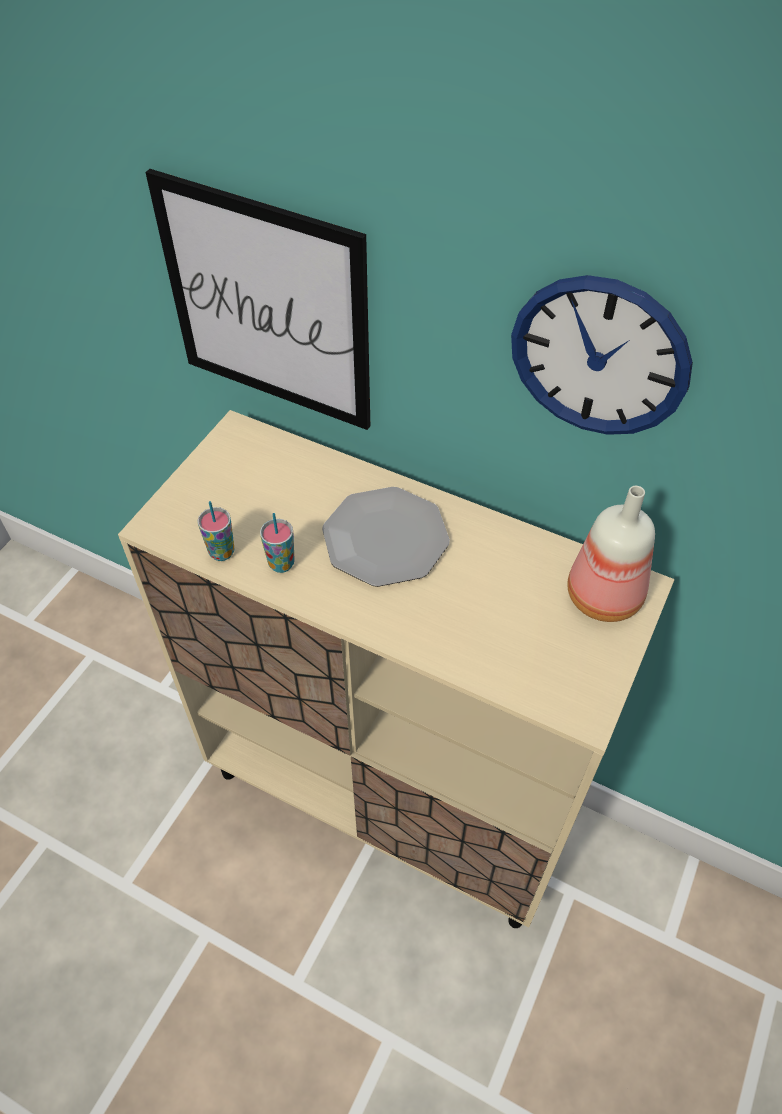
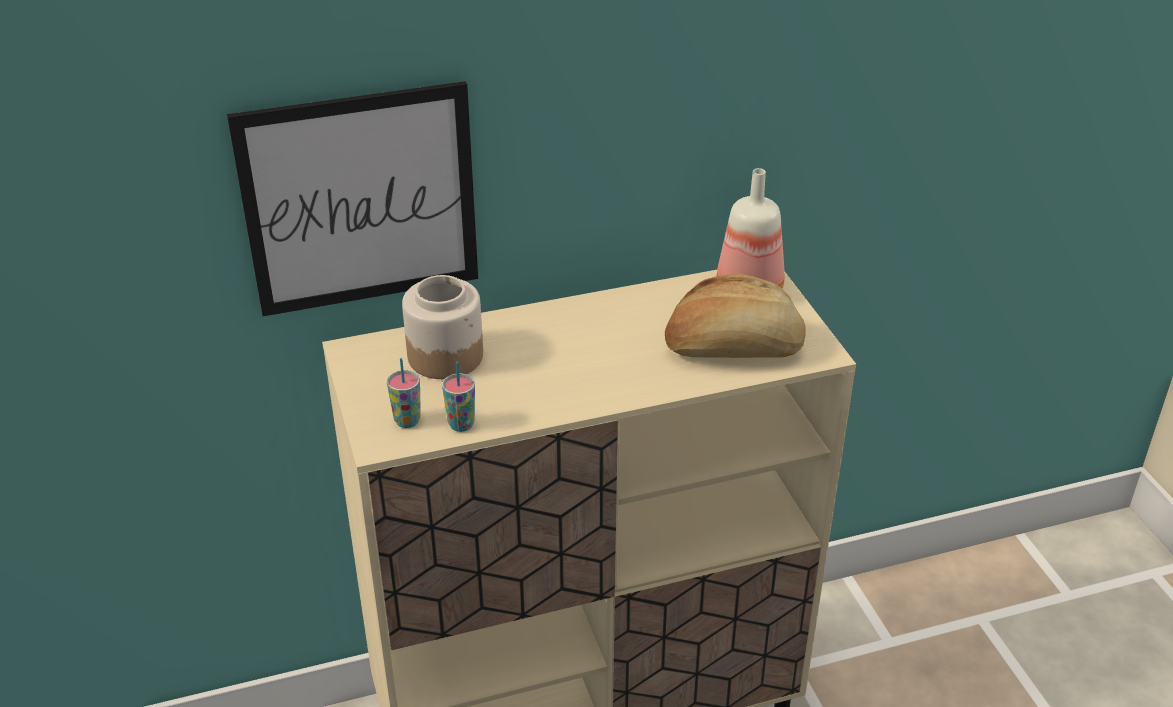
camera: 45 degrees left, 15 degrees down
(281, 564) = (517, 403): cup -> cup (407, 421)
(289, 482) = (445, 356): none -> jar
(385, 538) = (568, 345): plate -> none
(512, 645) = (733, 348): none -> bread
(599, 358) = (675, 96): wall clock -> none

